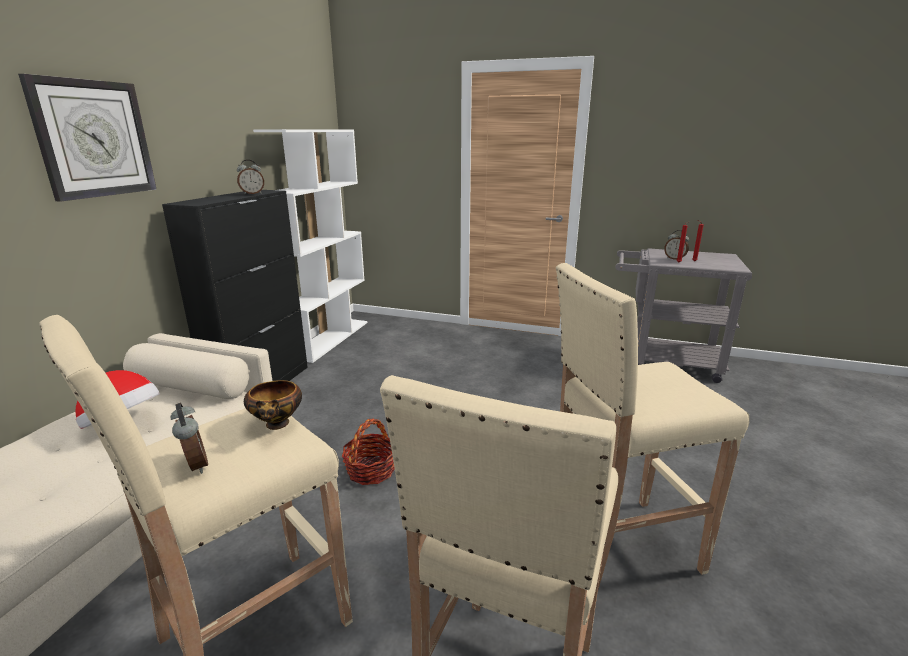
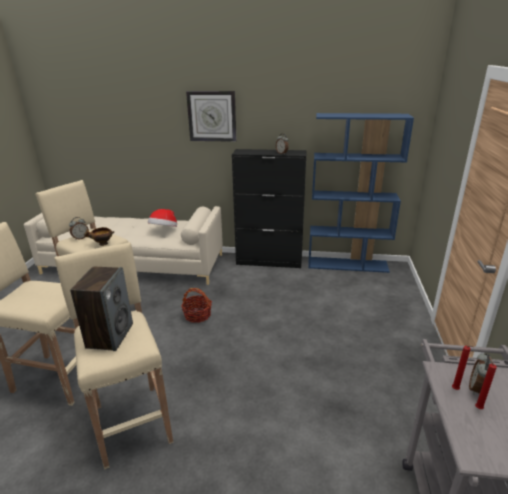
camera: 80 degrees right, 5 degrees up
(329, 338) = (348, 264): white bookcase -> blue bookcase
(651, 390) = (110, 335): none -> speaker

